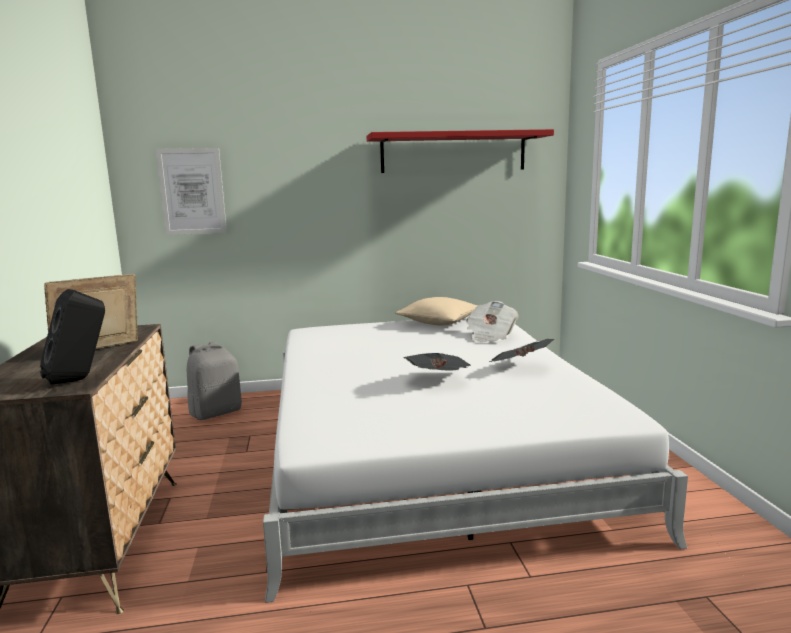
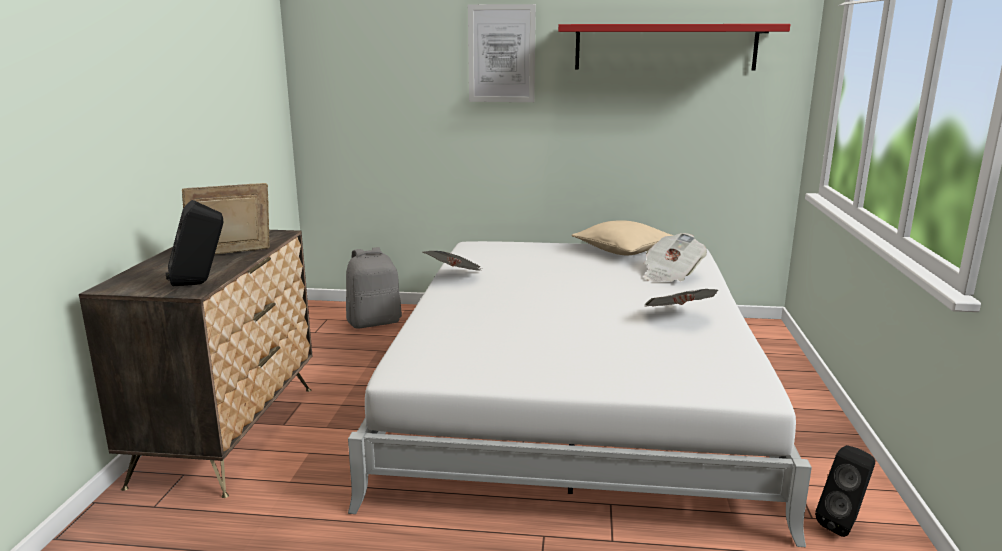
camera: 15 degrees right, 5 degrees up
(192, 191) = (366, 83): picture -> picture (501, 54)
(438, 380) = (574, 320): newspaper -> newspaper (455, 277)
(702, 523) = (843, 525): none -> black speaker

